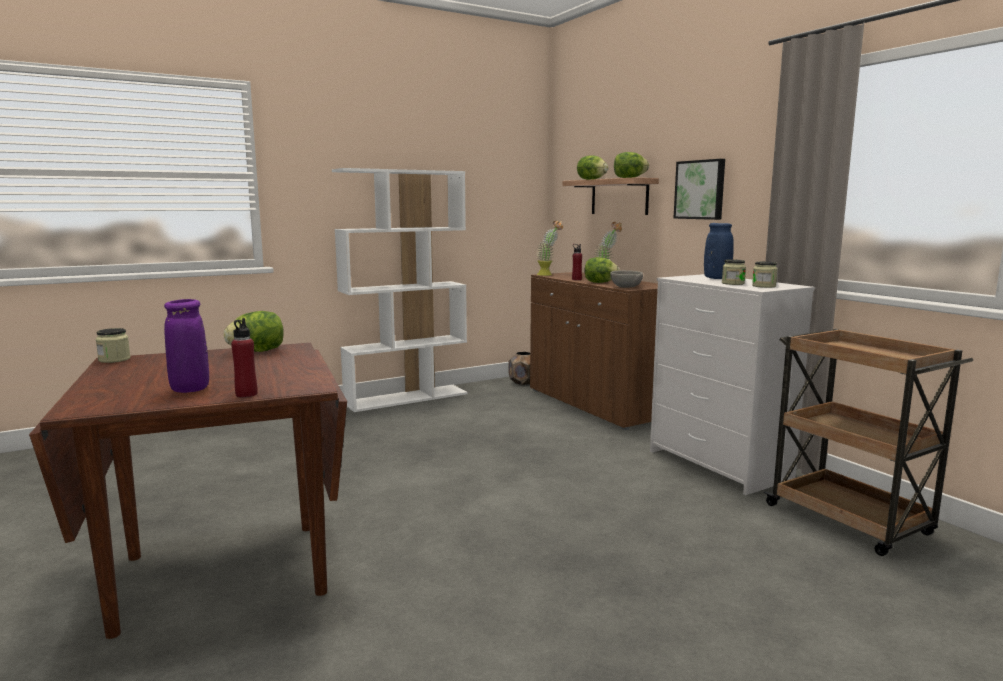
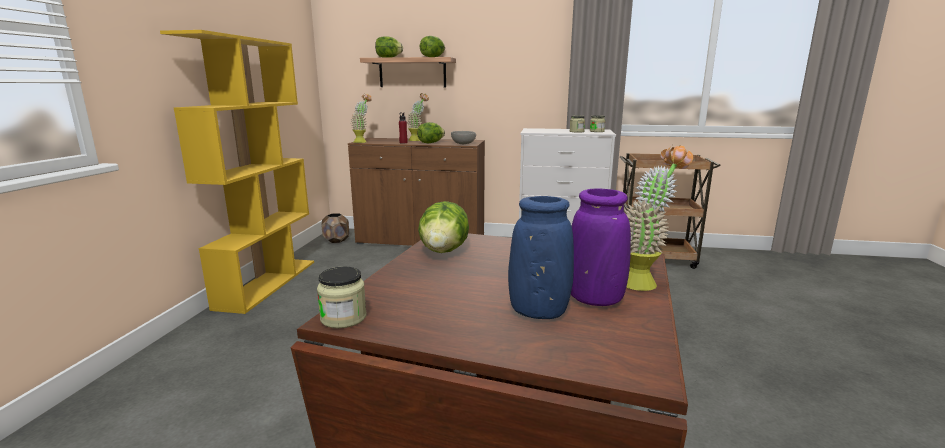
camera: 50 degrees left, 5 degrees up
(246, 394) = (644, 281): red bottle -> potted plant
(407, 398) = (267, 283): white bookcase -> yellow bookcase
(700, 189) = (498, 68): picture -> none
(717, 278) = (549, 130): blue vase -> blue vase (538, 312)

